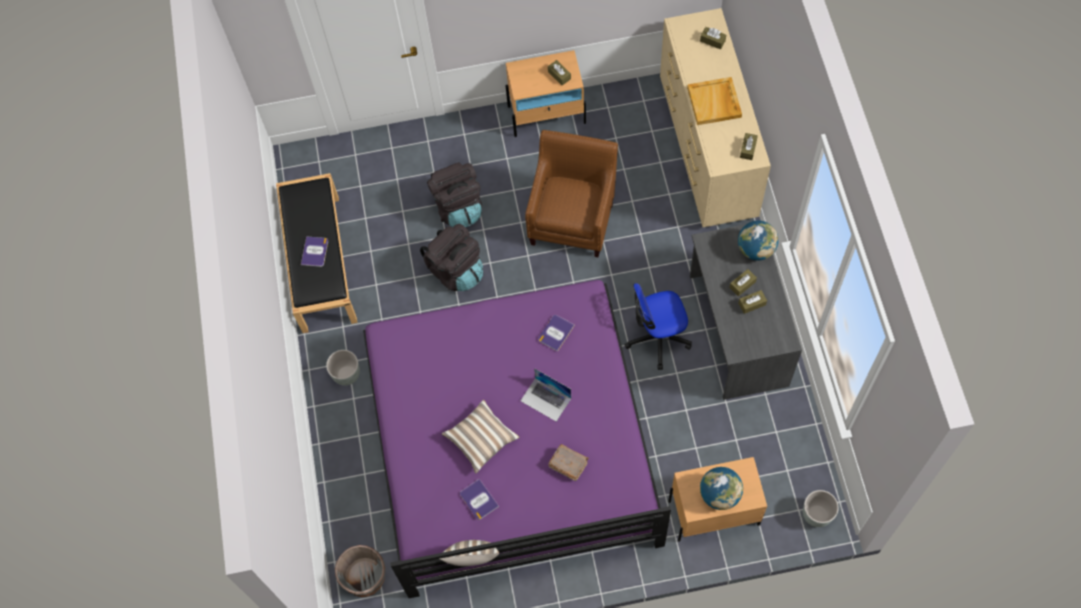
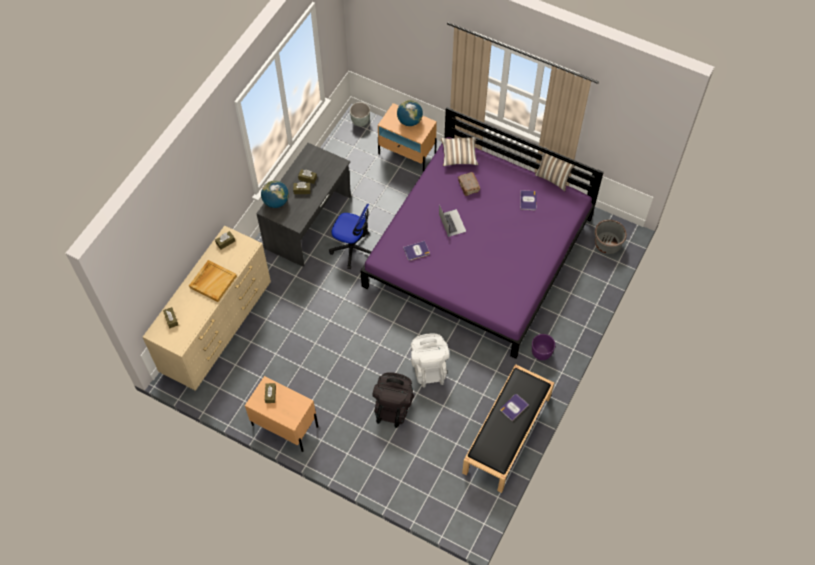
camera: 145 degrees left, 5 degrees down
(346, 374) = (541, 353): grey planter -> purple planter
(456, 270) = (429, 367): black backpack -> white backpack
(481, 439) = (503, 227): pillow -> pillow (459, 156)
(573, 218) = (333, 346): brown armchair -> none

